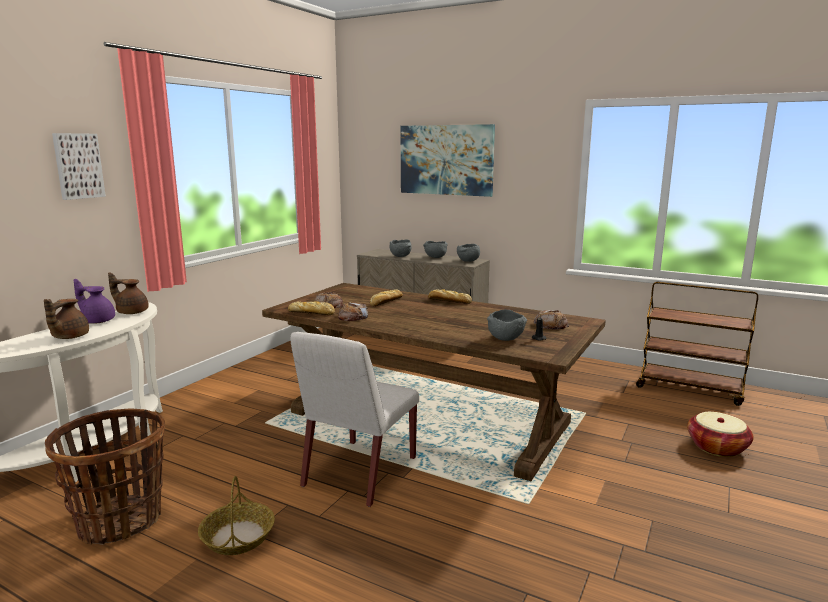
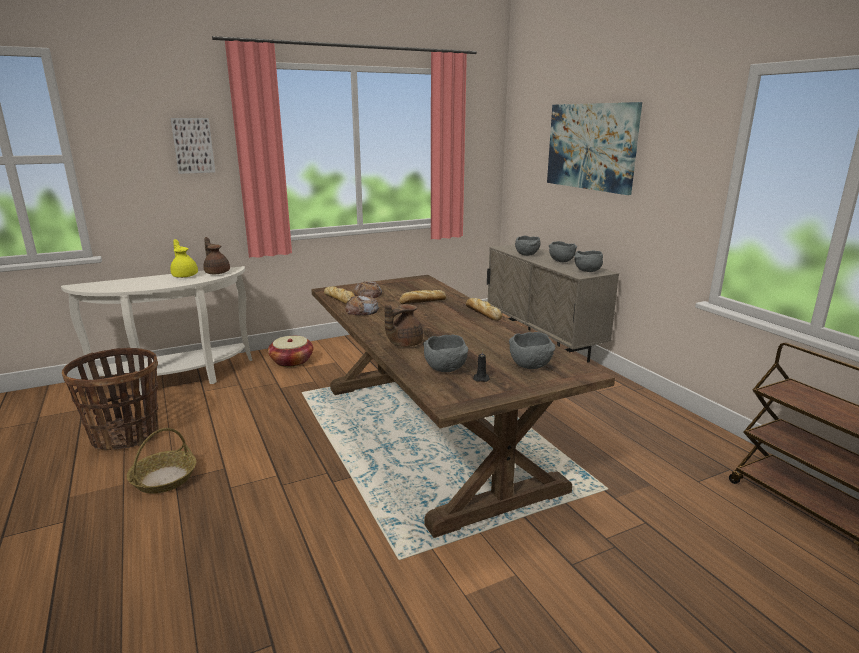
camera: 35 degrees right, 5 degrees up
(69, 337) = (145, 285): brown teapot -> brown teapot (404, 344)
(97, 321) = (185, 275): purple teapot -> yellow teapot
(359, 472) = (306, 463): white chair -> none
(551, 325) = (531, 366): bread -> grey bowl
(717, 447) = (732, 605): basket -> basket (291, 361)

